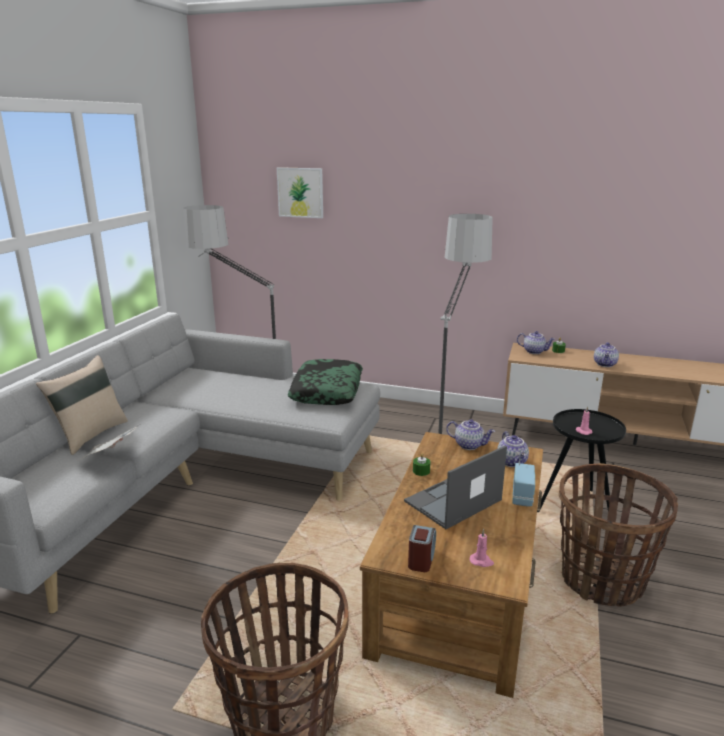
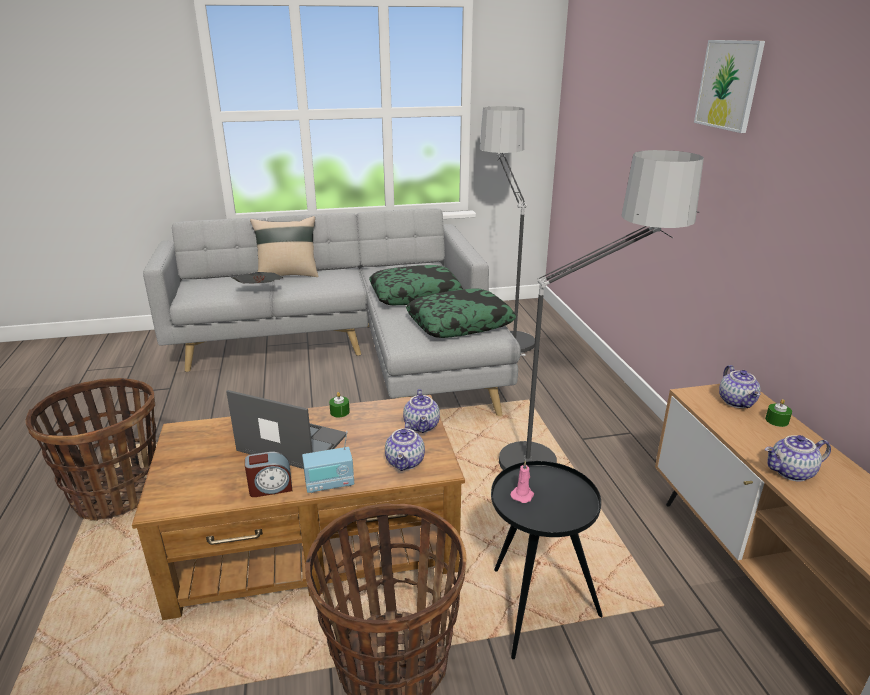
camera: 60 degrees right, 5 degrees up
(246, 391) = (415, 294): none -> pillow
(300, 192) = (611, 103): picture -> picture (728, 85)
(421, 559) = (182, 449): alarm clock -> alarm clock (270, 487)
(481, 561) = (190, 482): pink candle -> none
(512, 462) = (406, 462): teapot -> teapot turned 45 degrees counterclockwise

